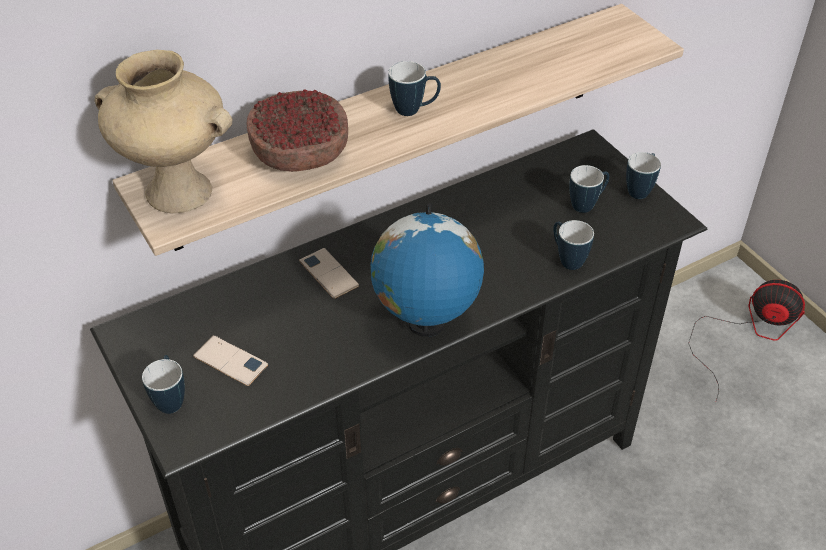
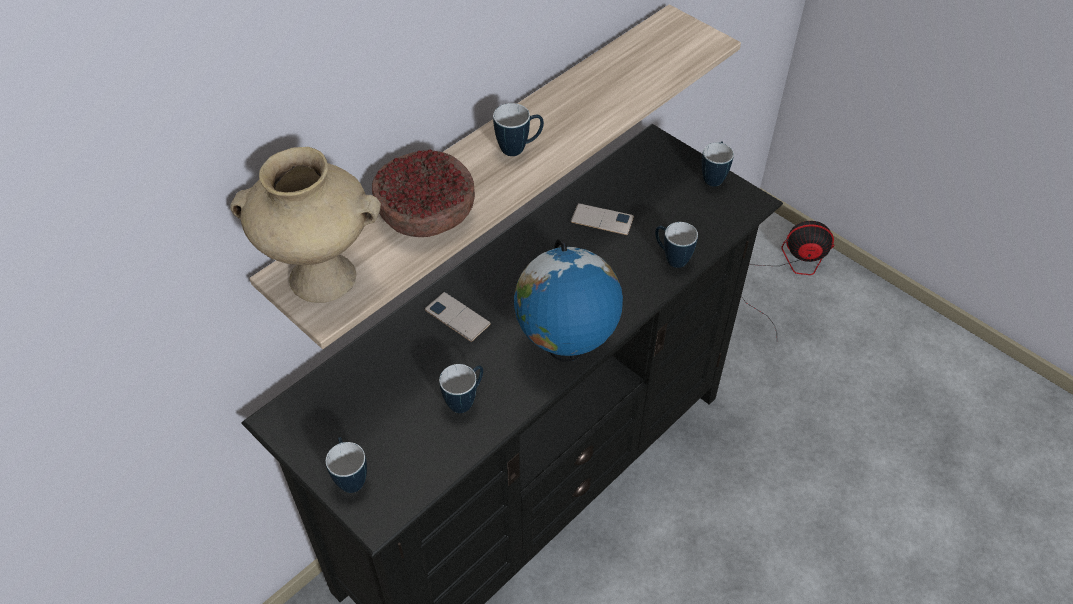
camera: 15 degrees left, 5 degrees up
(230, 361) = (394, 425): phone -> phone (602, 220)
(587, 204) = (672, 200): mug -> mug (465, 400)

